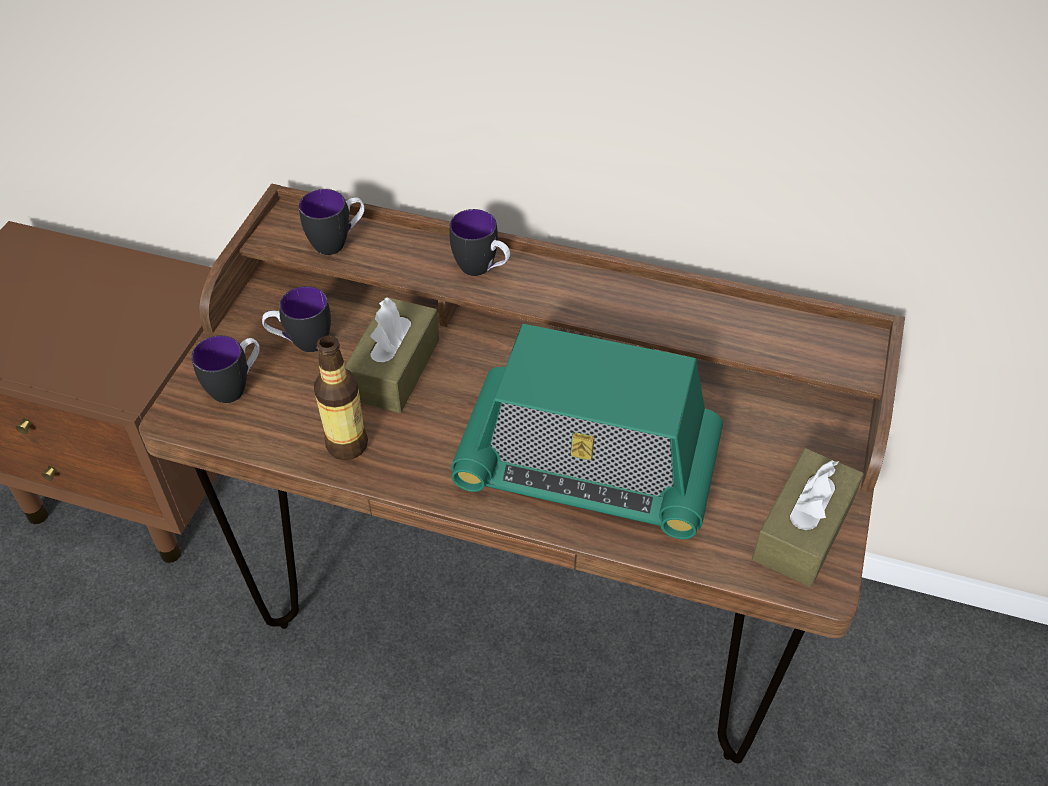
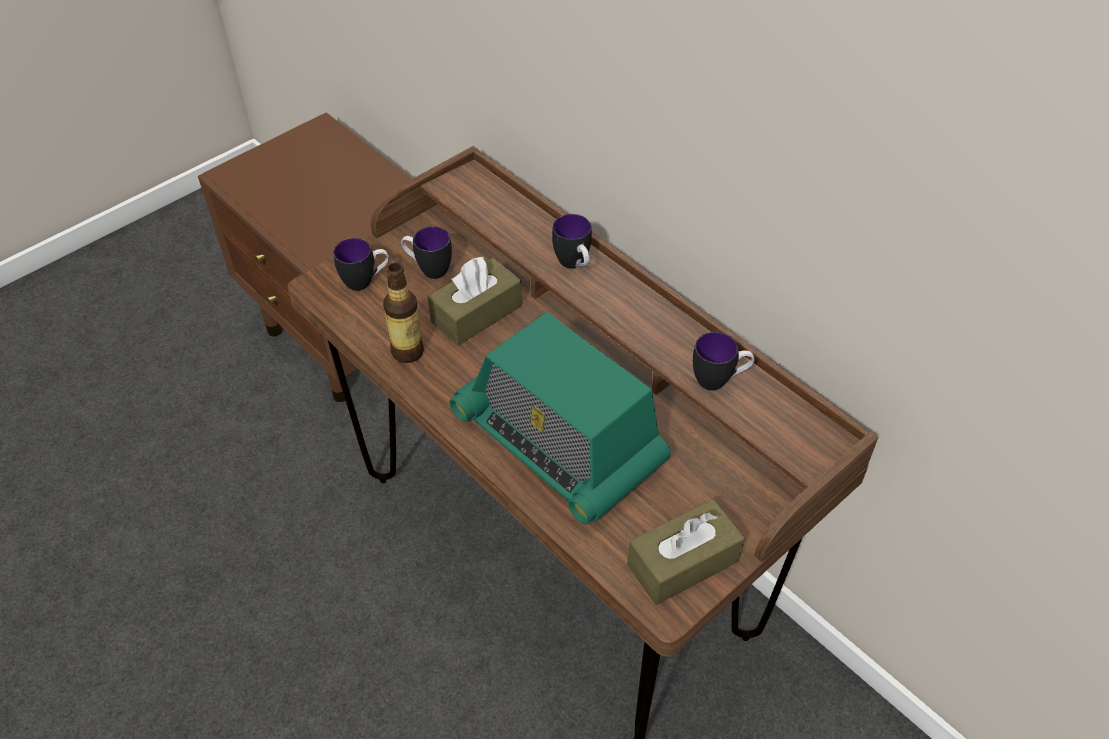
camera: 30 degrees right, 0 degrees up
(338, 242) = (488, 205): mug -> mug (719, 380)

